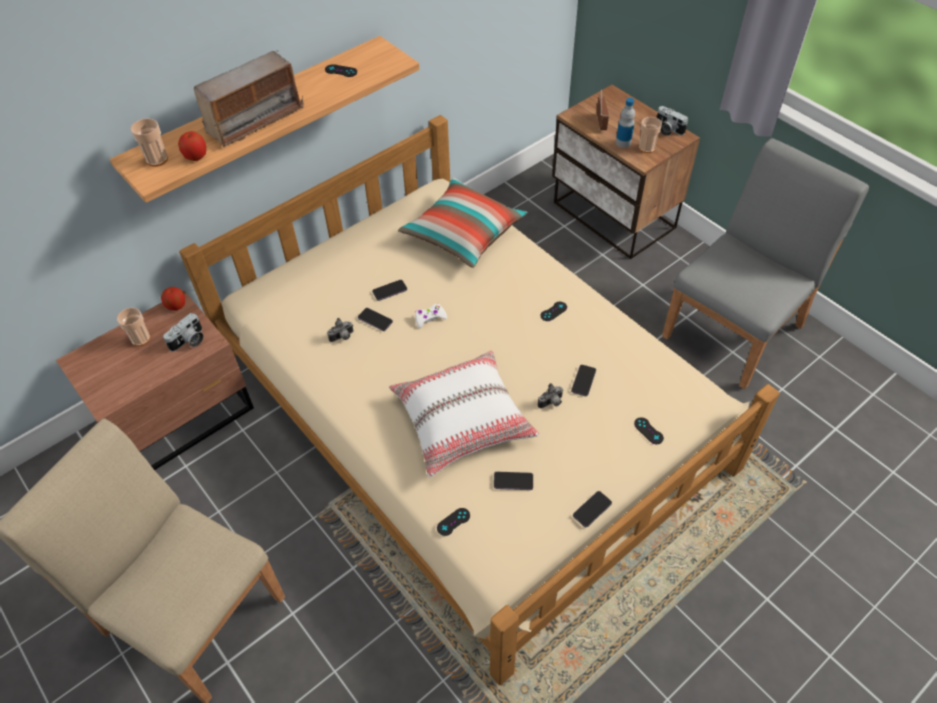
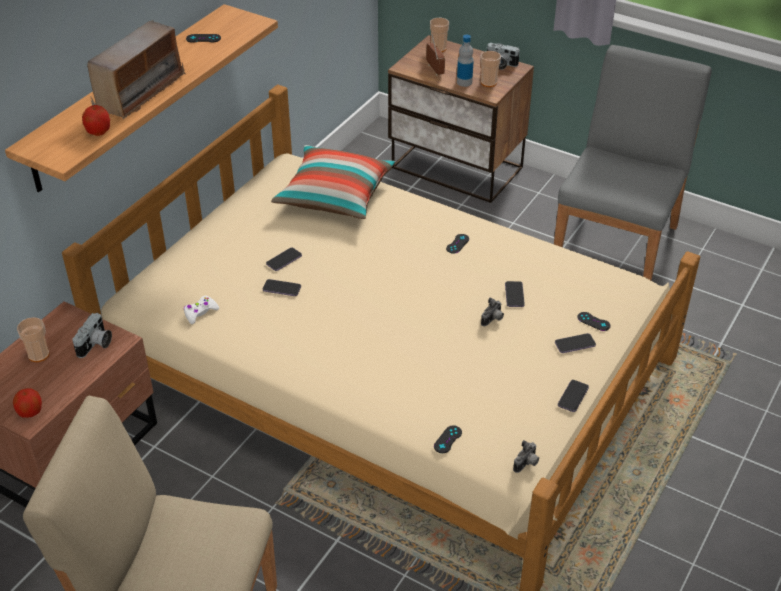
camera: 20 degrees left, 10 degrees down
(157, 159) = (58, 141): cup -> cup (438, 48)
(176, 306) = (63, 317): apple -> apple (30, 412)
(342, 337) = (255, 311): camera -> camera (527, 464)
(430, 318) = (337, 275): white game controller -> white game controller (200, 312)
(462, 420) = (414, 354): white pillow -> none
(513, 481) = (488, 392): phone -> phone (575, 344)

